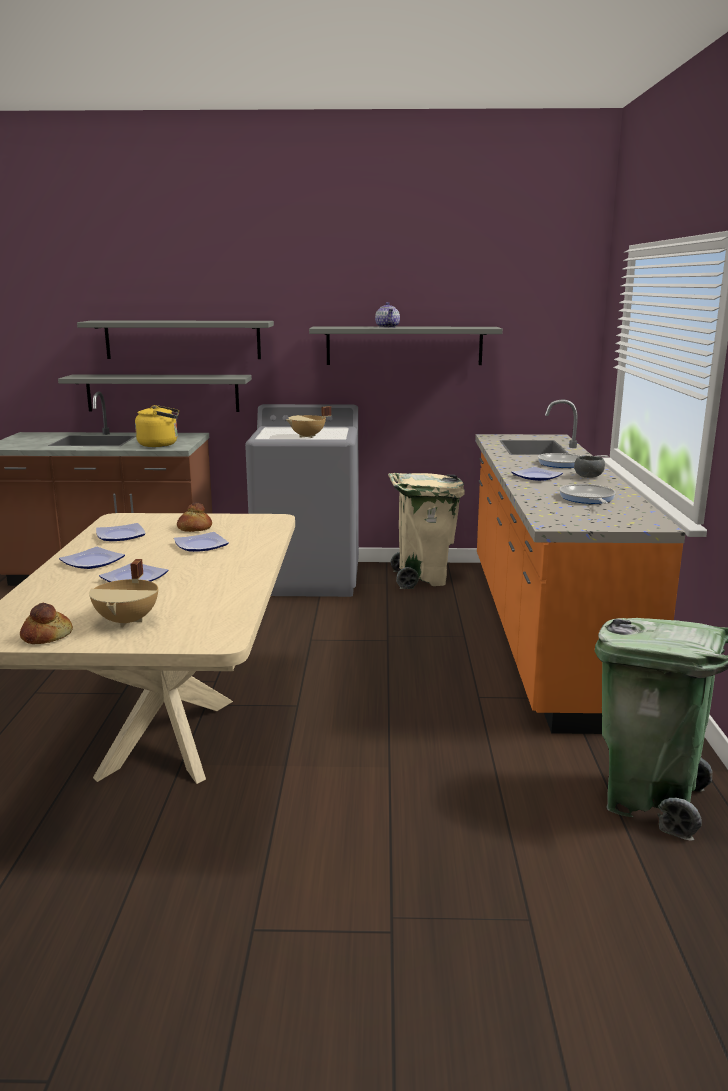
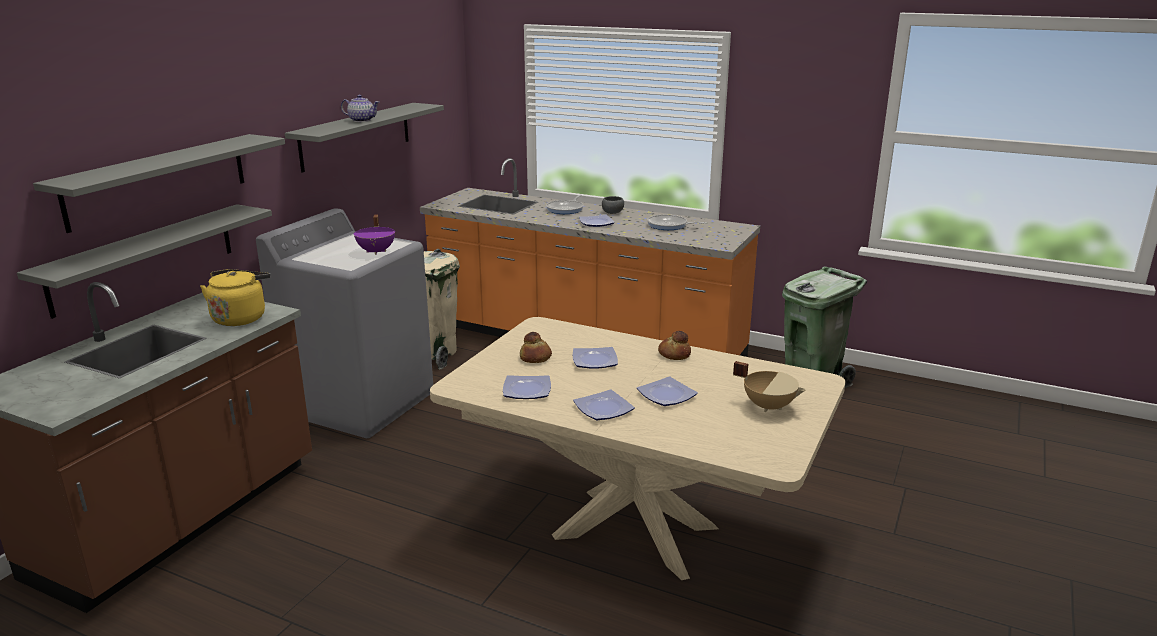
camera: 65 degrees left, 5 degrees up
(46, 636) = (786, 438): bread -> bread (674, 354)
(308, 436) = (377, 251): beige cooking pot -> purple cooking pot

